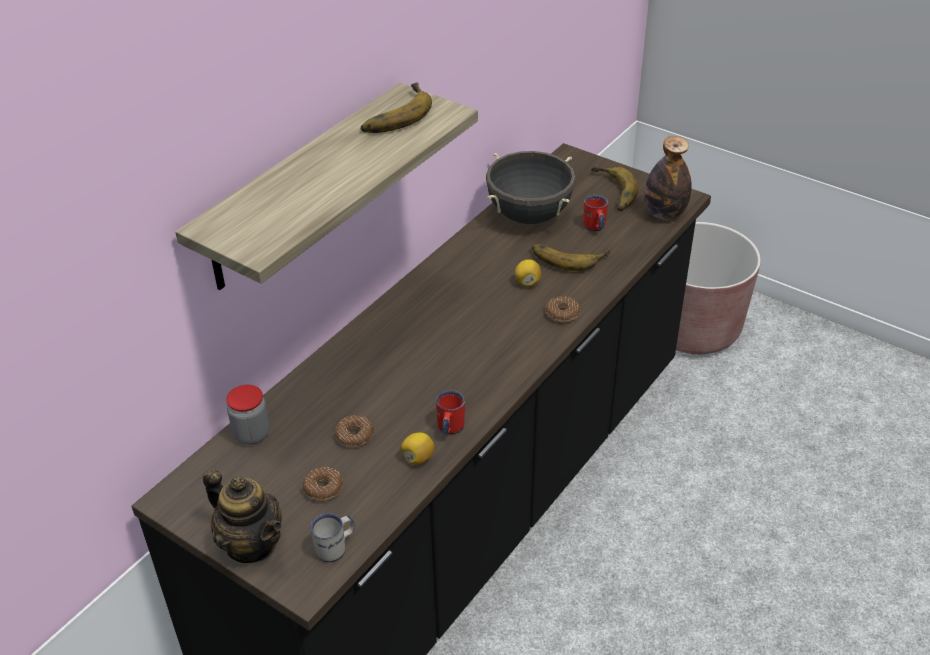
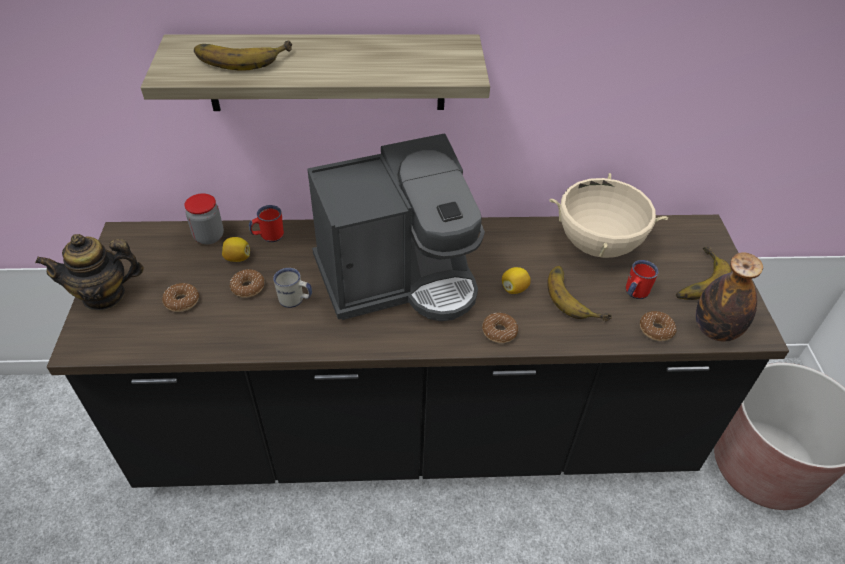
camera: 50 degrees right, 5 degrees up
(251, 544) = (104, 296): teapot -> teapot turned 75 degrees clockwise
(336, 548) = (126, 341): white mug -> white mug (295, 300)
(393, 114) = (426, 51): banana -> banana (242, 56)
(418, 458) = (251, 335): lemon -> lemon (237, 258)
(447, 338) = (399, 278): none -> coffee machine
(449, 429) = (297, 336): red mug -> red mug (268, 236)
(529, 216) = (597, 245): black cooking pot -> beige cooking pot
(638, 239) = (656, 330): none -> donut

